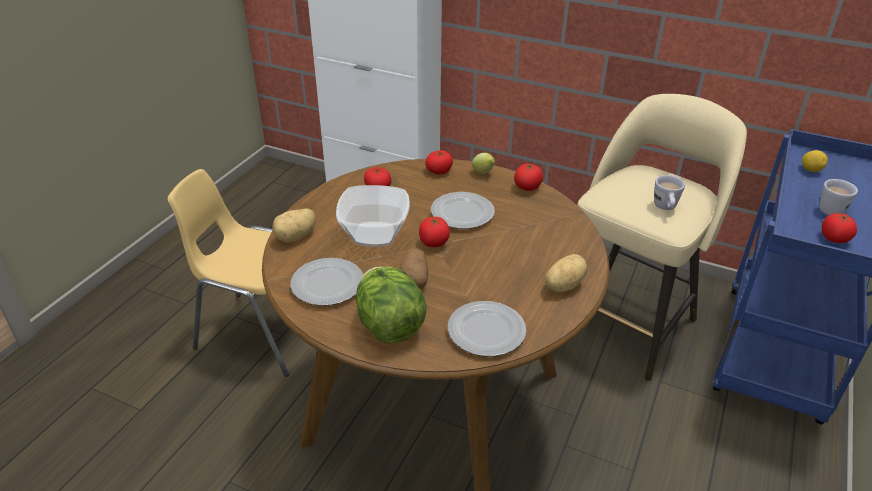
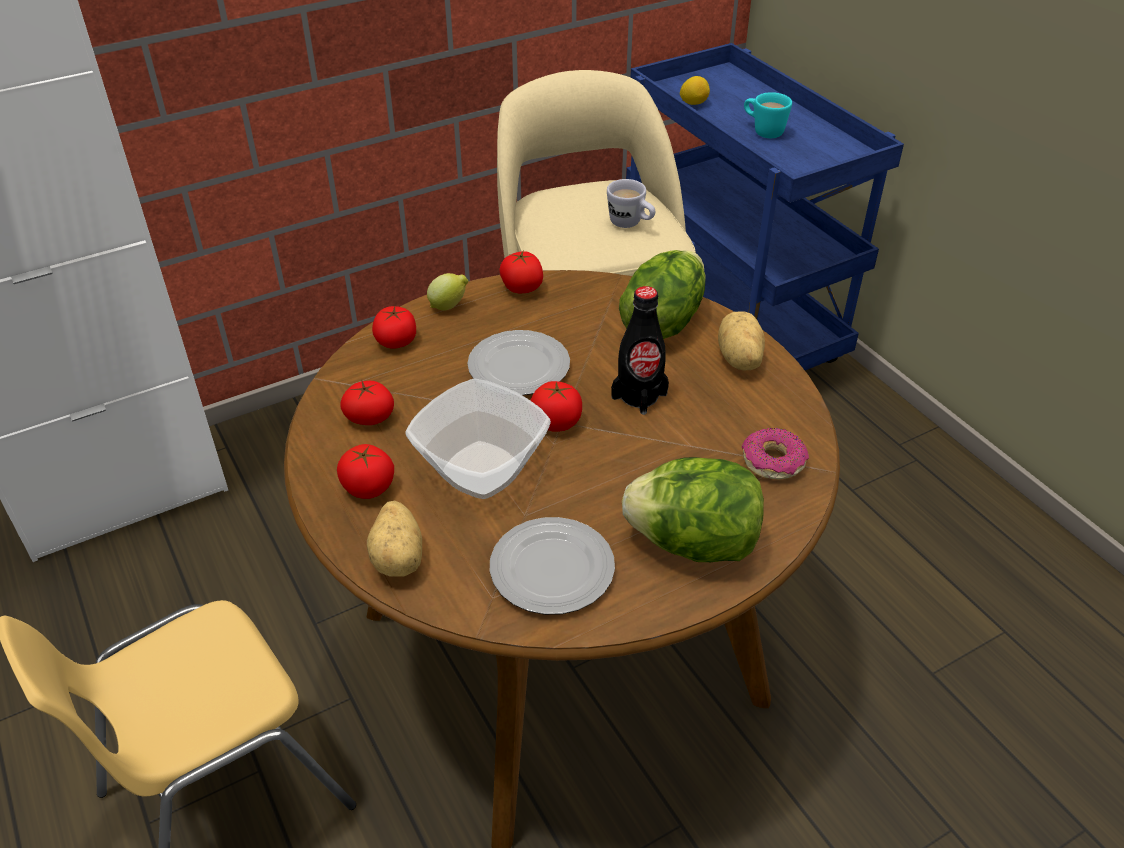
camera: 55 degrees left, 5 degrees up
(415, 279) = (618, 476): potato -> none
(485, 332) = (773, 462): plate -> donut
(486, 261) = (639, 396): none -> black bottle
(561, 244) = (661, 321): none -> lettuce
(829, 208) = (763, 131): white mug -> turquoise mug
(834, 238) = (810, 156): tomato -> tomato (368, 487)

